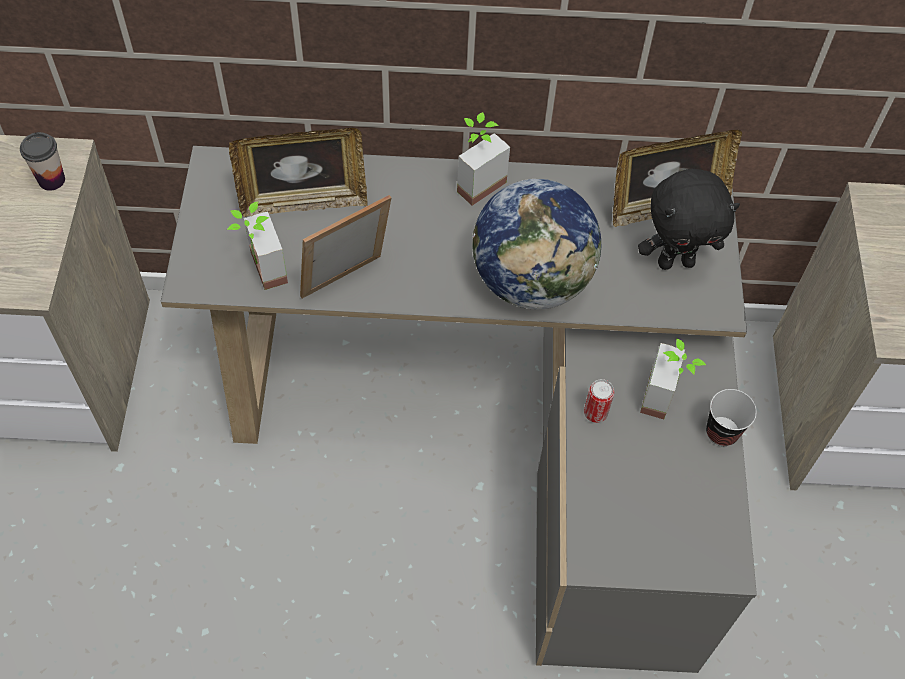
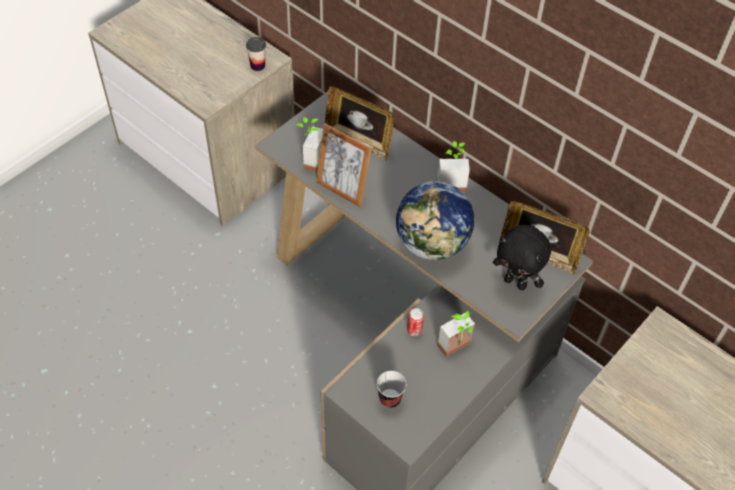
camera: 40 degrees right, 5 degrees down
(347, 284) = (342, 189): picture frame -> picture frame turned 150 degrees counterclockwise
(722, 432) = (469, 383): cup -> cup (390, 399)

